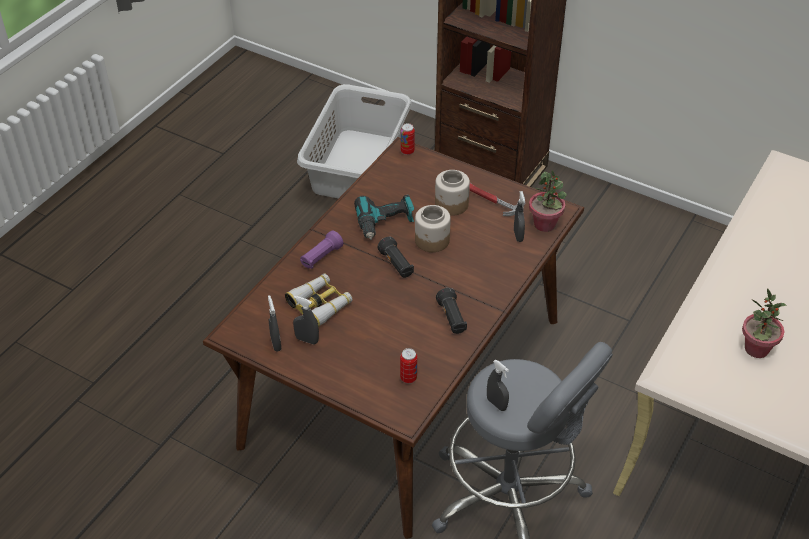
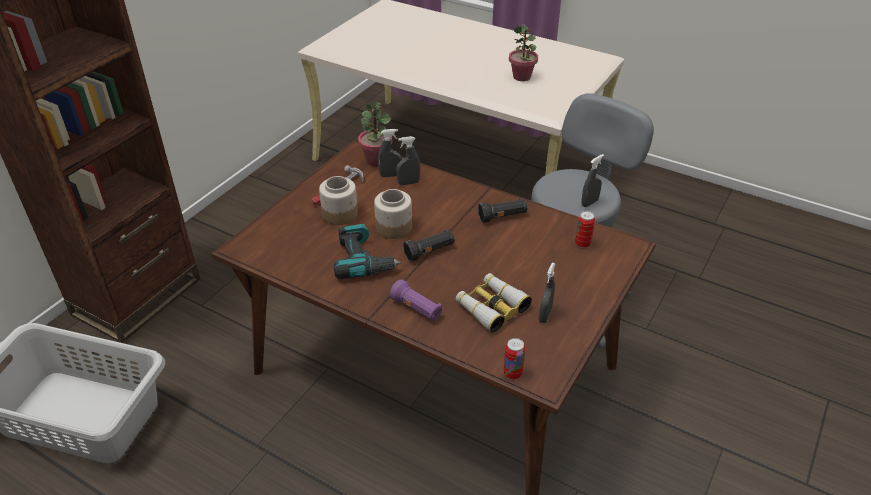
camera: 90 degrees left, 5 degrees down
(276, 343) = (554, 340): grey spray bottle -> grey spray bottle (408, 183)
(407, 151) = (244, 244): can -> can (512, 373)

